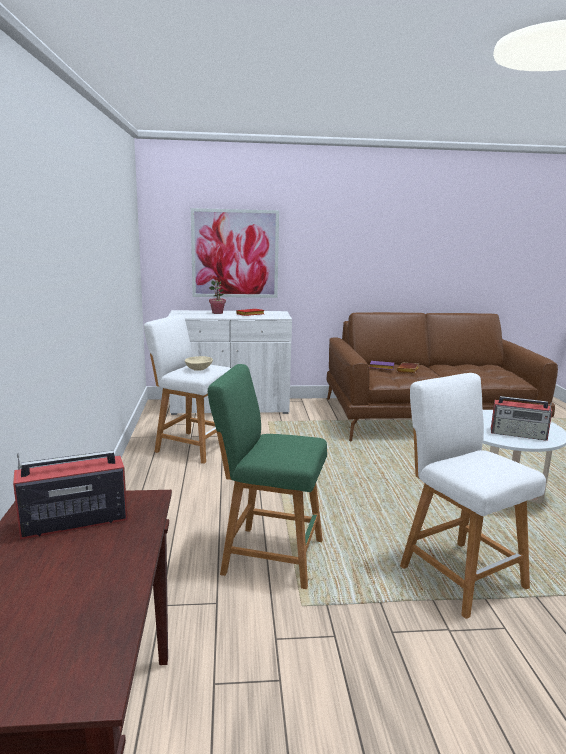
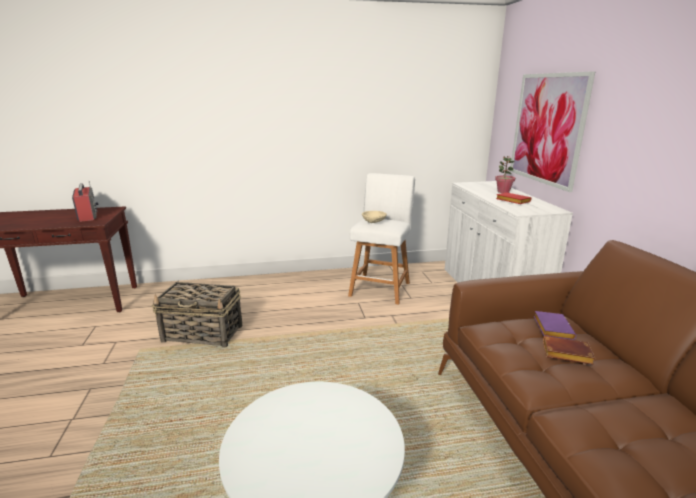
camera: 85 degrees right, 5 degrees up
(268, 555) = (203, 333): green stool -> basket
(458, 574) = (137, 436): white stool -> none
(519, 434) = (278, 443): radio -> none

